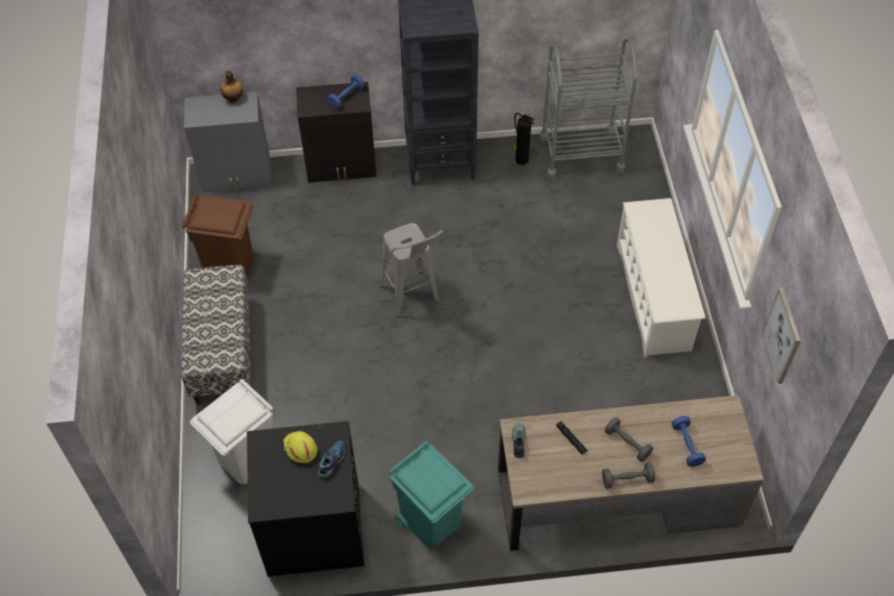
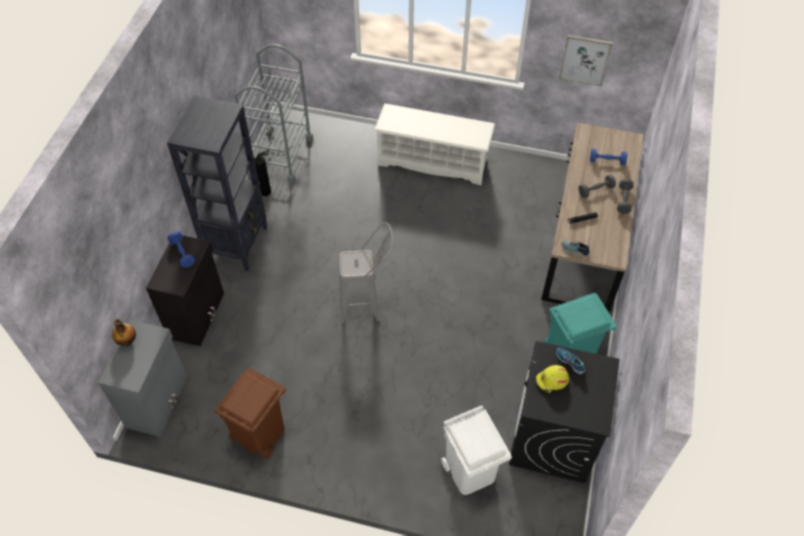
camera: 70 degrees left, 0 degrees up
(222, 350) = (352, 463): bench -> none

